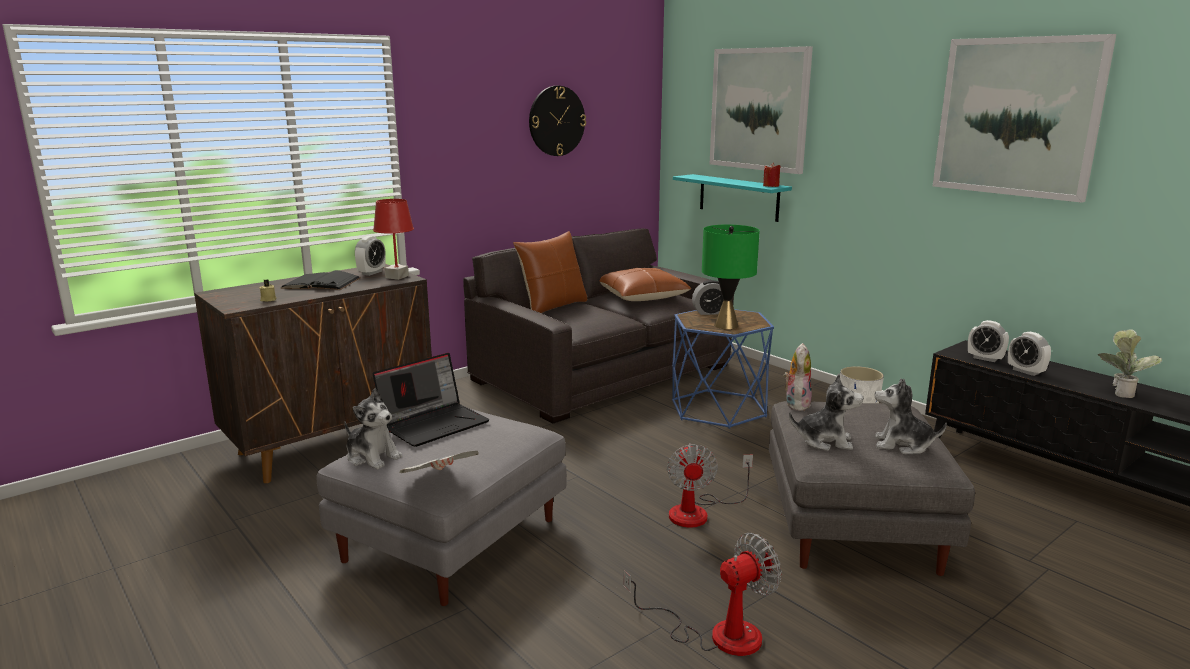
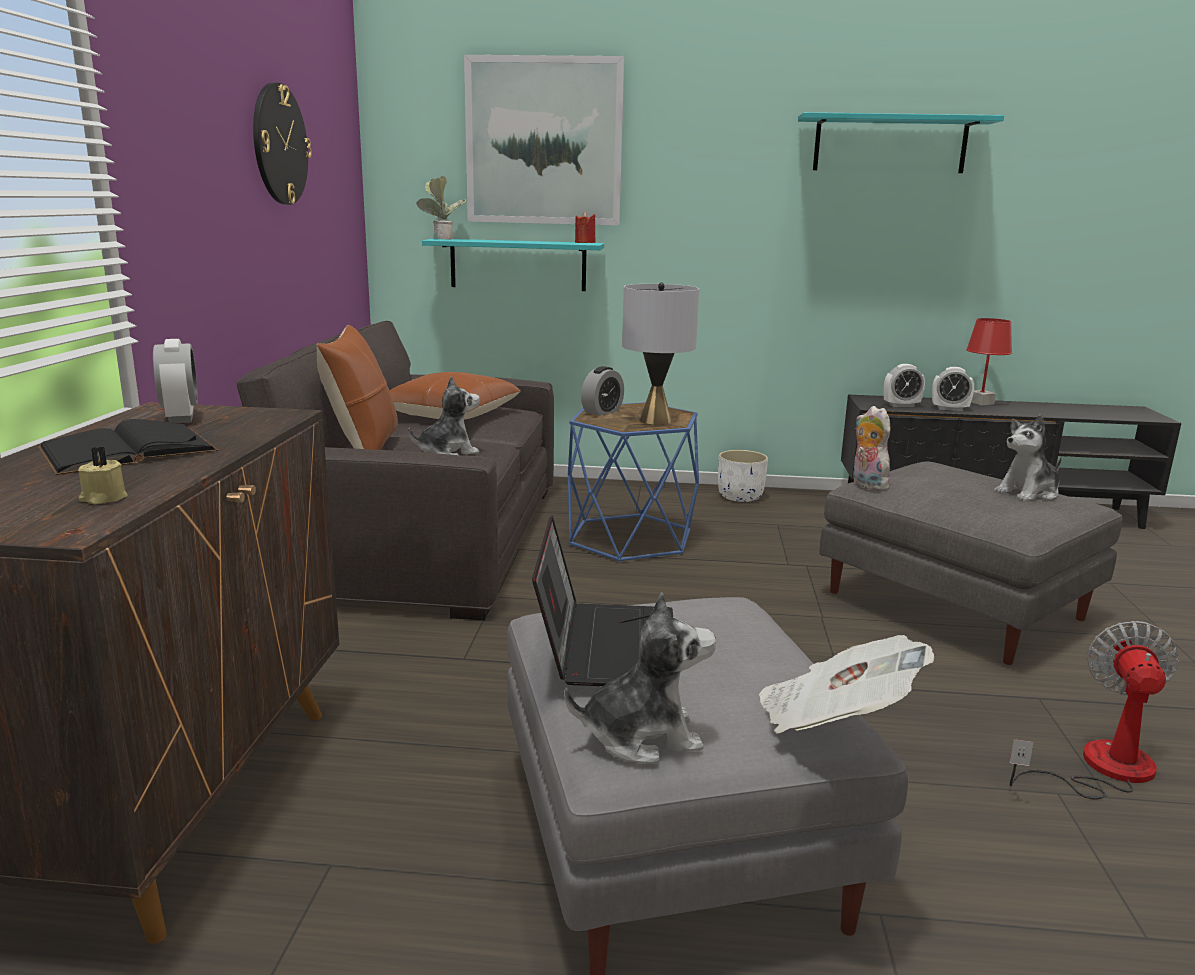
camera: 45 degrees left, 0 degrees up
(397, 277) = (256, 415): red table lamp -> red table lamp (980, 402)
(699, 512) = (834, 653): fan -> none
(725, 325) = (655, 421): green table lamp -> grey table lamp
(825, 441) = (982, 509): plush toy -> plush toy (447, 453)
(1017, 117) = (890, 144): picture -> turquoise shelf
(1120, 392) = (1033, 410): potted plant -> potted plant (441, 239)

